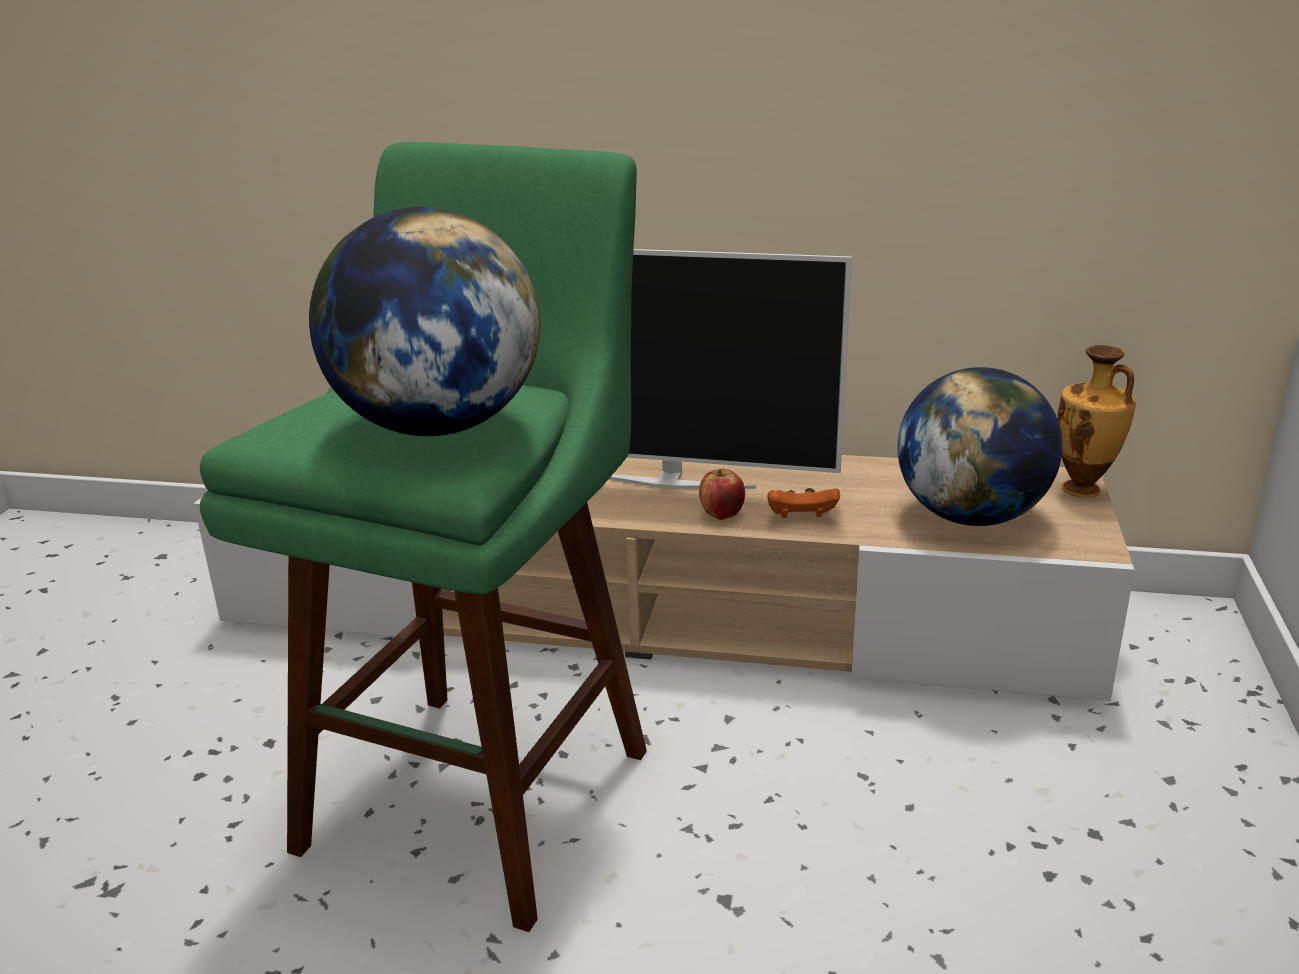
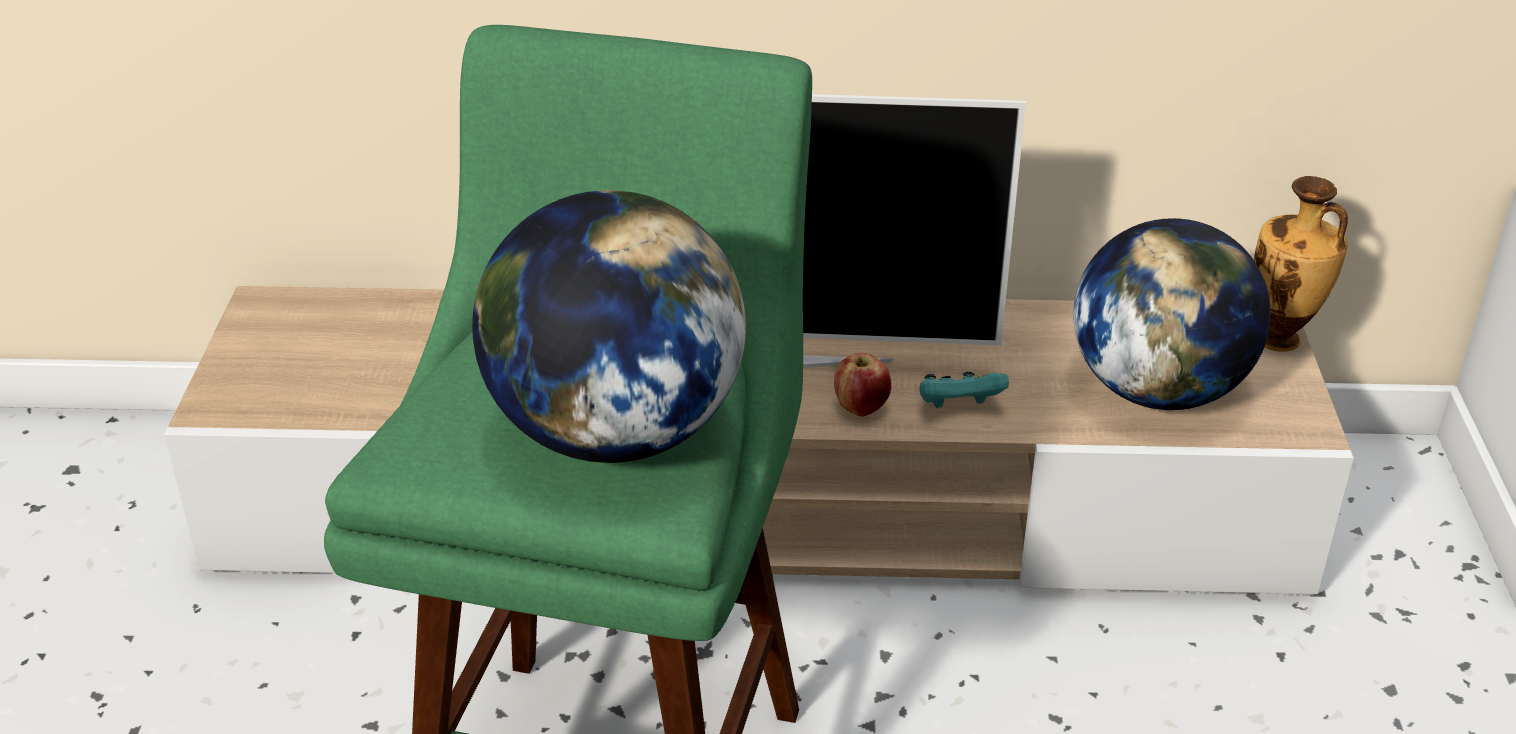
camera: 10 degrees left, 10 degrees up
(801, 518) = (959, 407): orange game controller -> turquoise game controller

